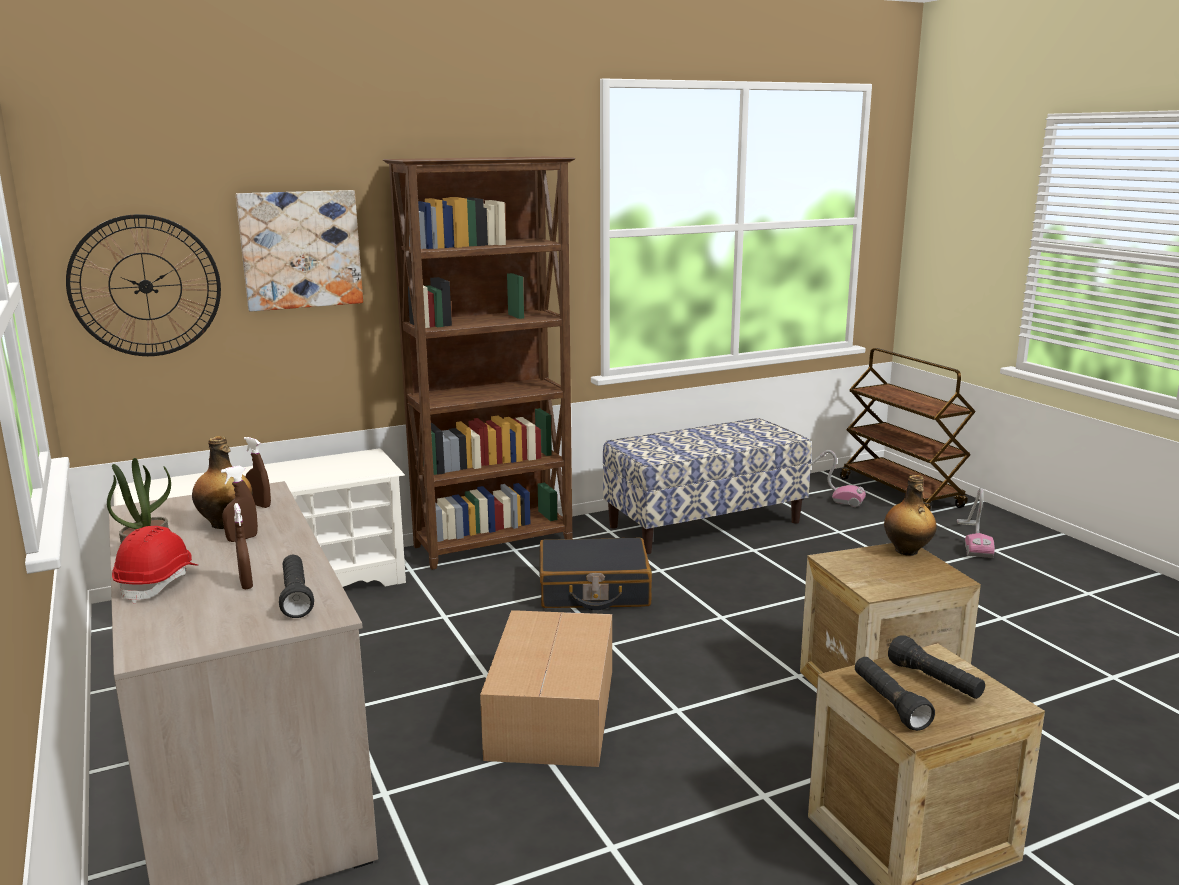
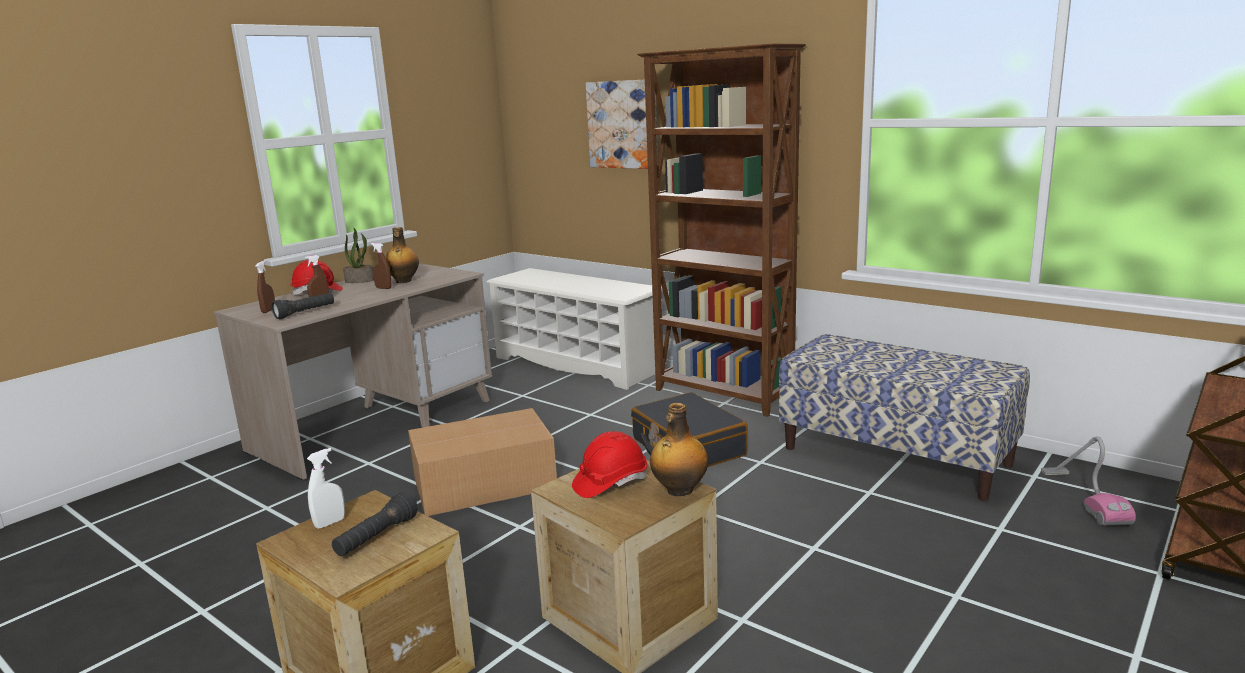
camera: 65 degrees right, 0 degrees up
(145, 286) = (546, 144): wall clock -> none
(259, 505) = (437, 279): brown spray bottle -> brown spray bottle (268, 311)
(877, 570) = (610, 483): none -> red hard hat
(889, 704) = (330, 523): black flashlight -> white spray bottle
(973, 539) = (1146, 632): vacuum cleaner -> none

